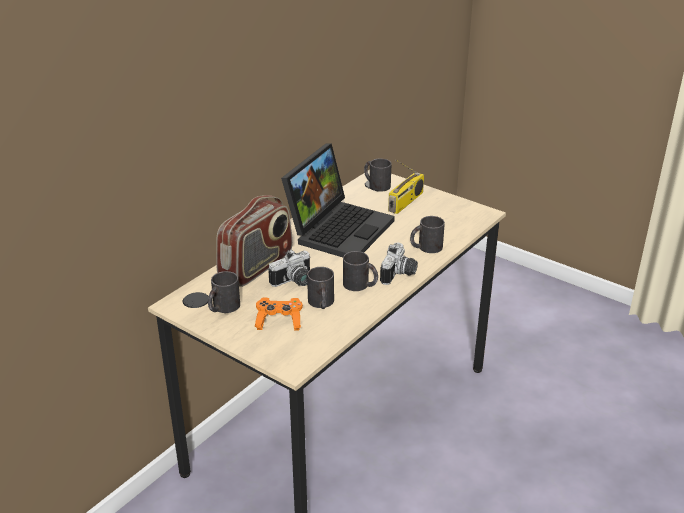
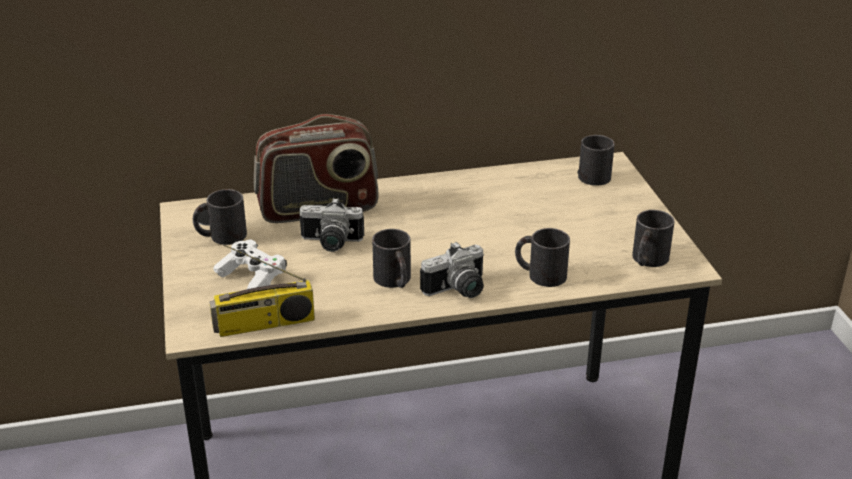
camera: 40 degrees right, 0 degrees up
(279, 321) = (252, 277): orange game controller -> white game controller
(321, 303) = (322, 280): black mug -> black mug (647, 260)
(339, 228) = (469, 206): laptop -> none
(405, 202) = (598, 210): radio -> radio (264, 324)

